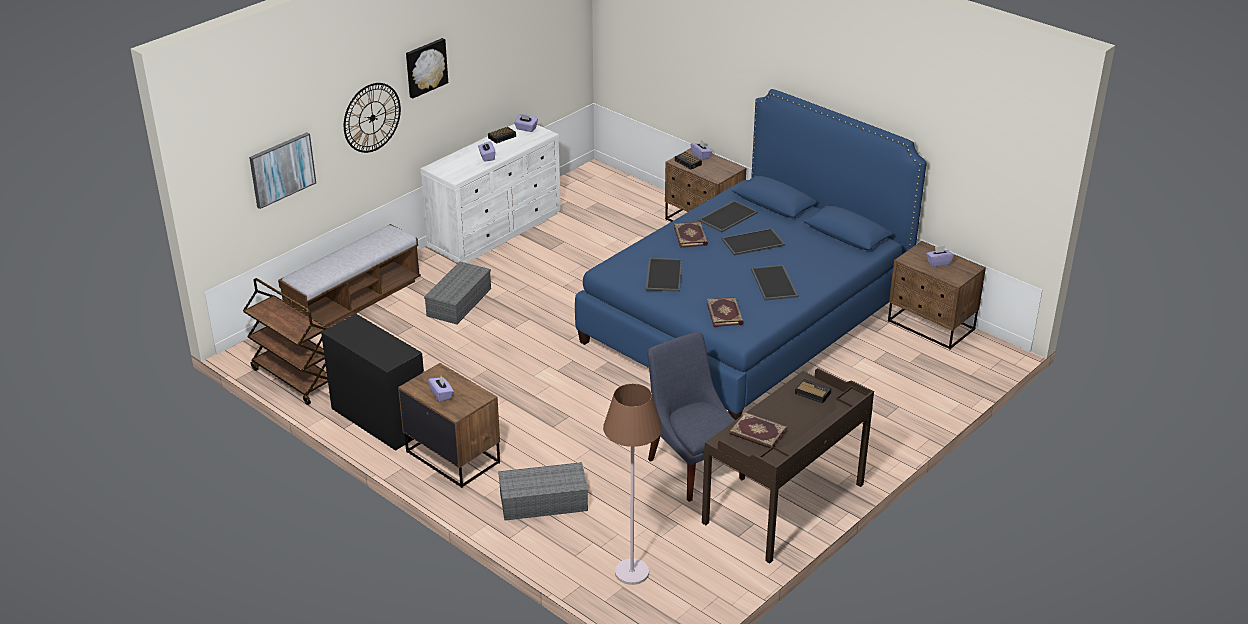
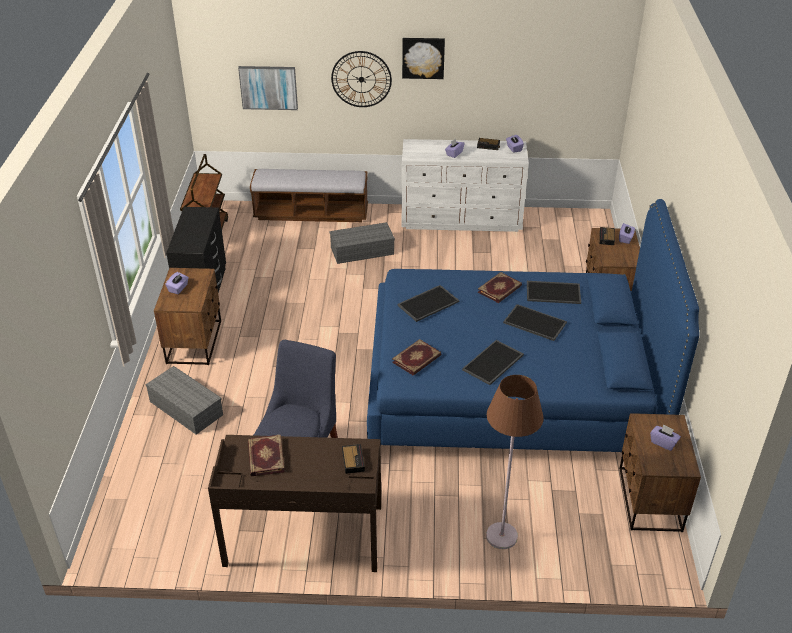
camera: 50 degrees right, 5 degrees up
(631, 572) = (146, 495): brown floor lamp -> brown floor lamp (501, 536)

